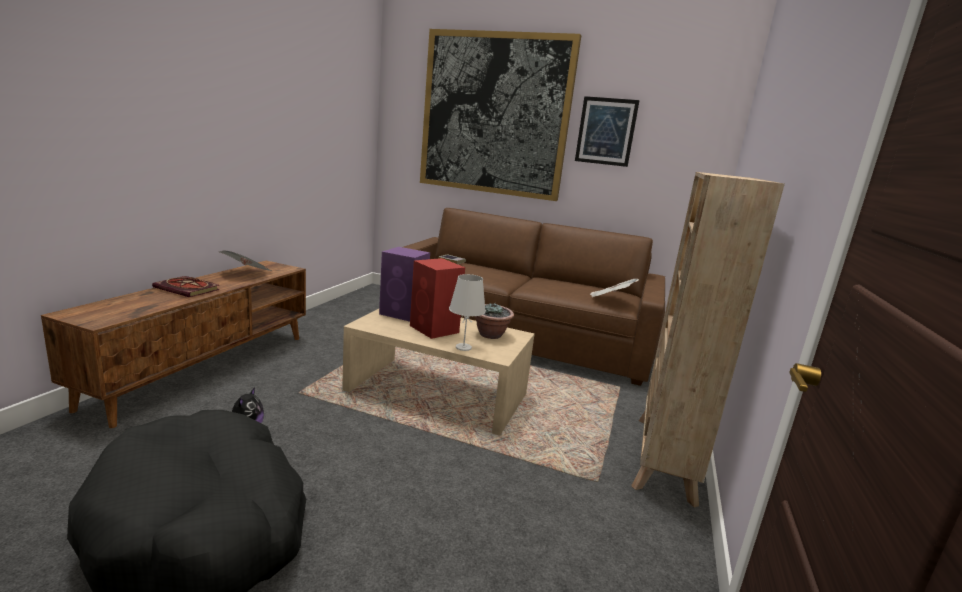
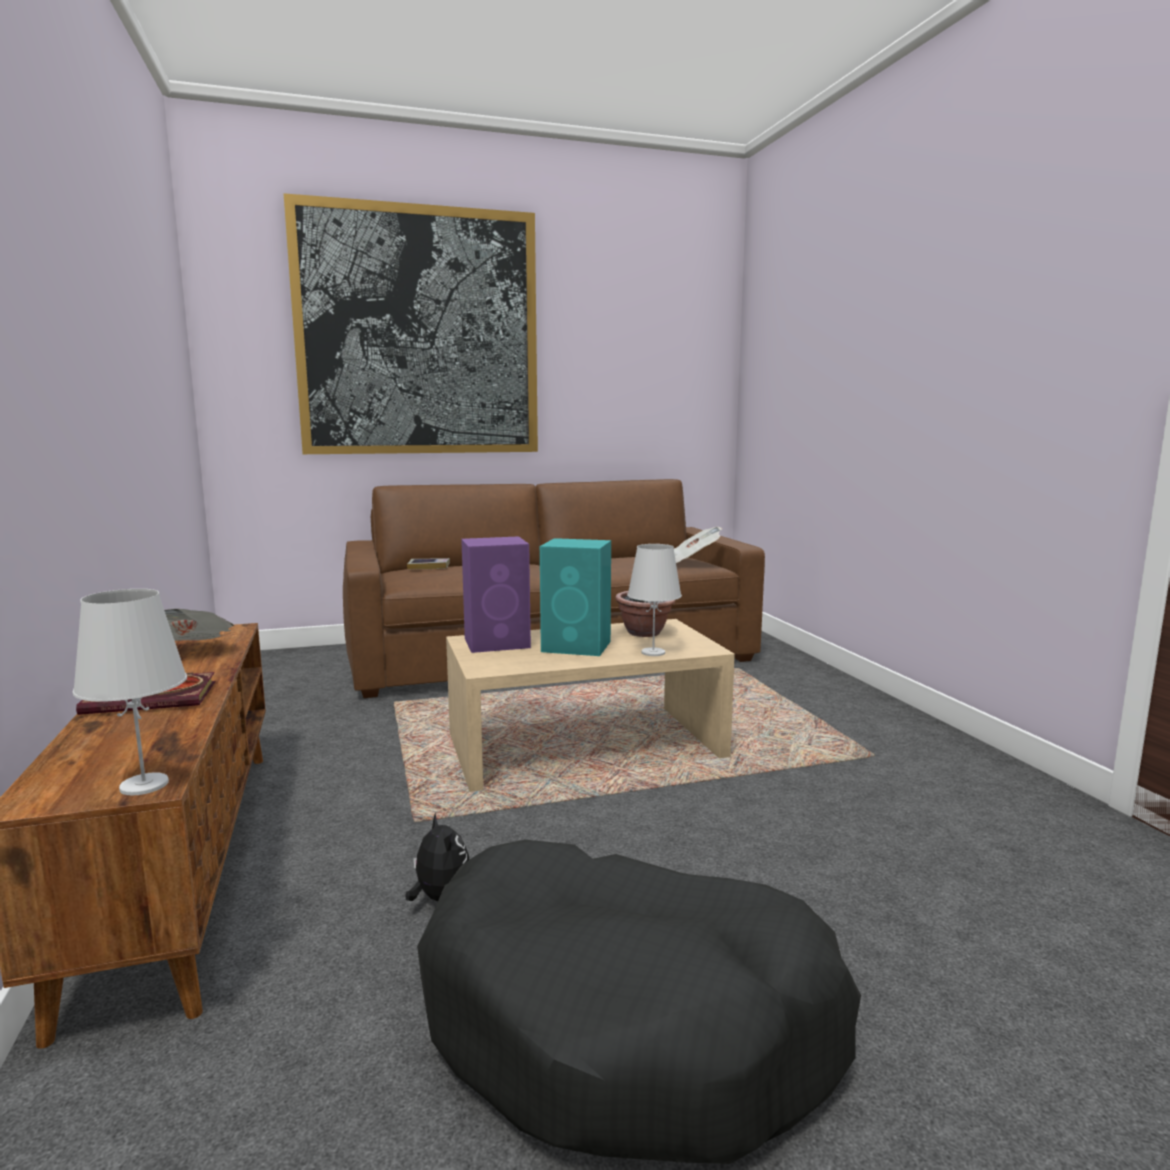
camera: 35 degrees left, 5 degrees down
(99, 321) = (145, 785): none -> white table lamp
(435, 329) = (578, 646): red speaker -> turquoise speaker
(606, 131) = (585, 347): picture -> none
(664, 458) = (879, 713): beige bookcase -> none

